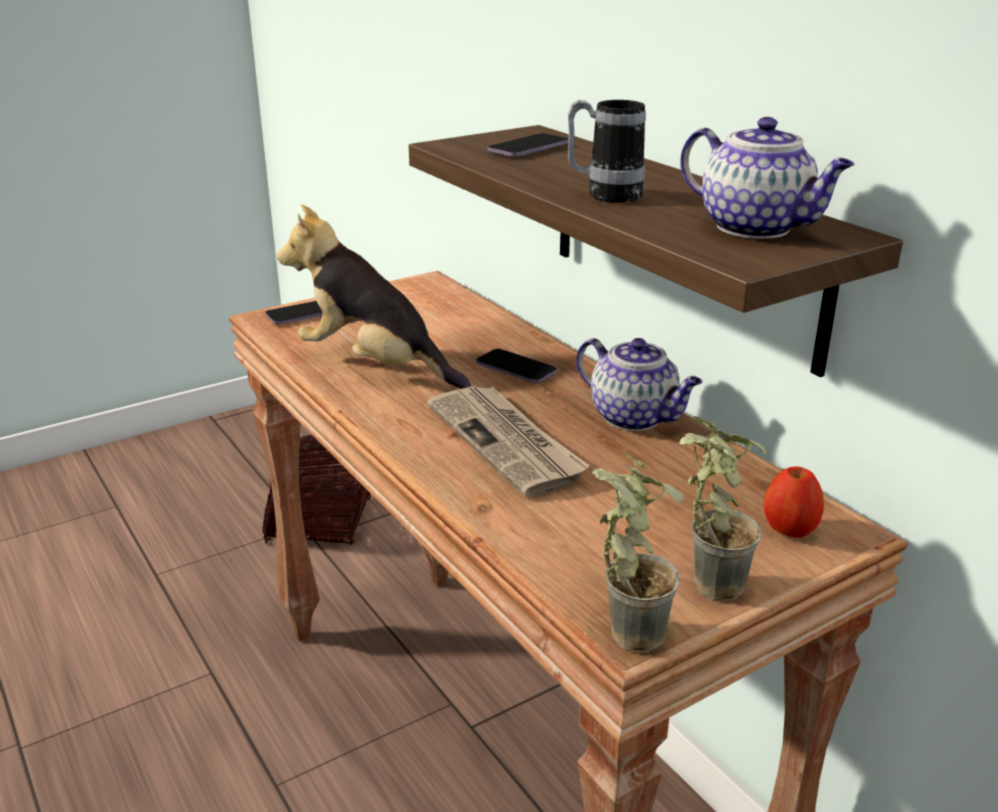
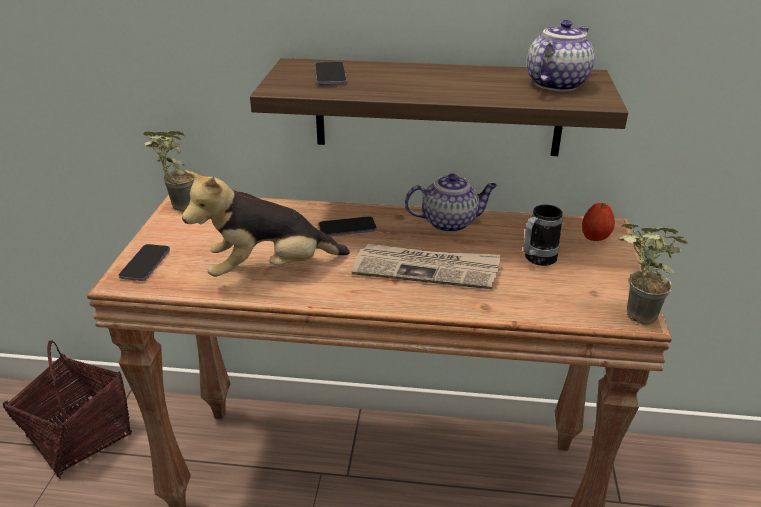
camera: 50 degrees left, 5 degrees up
(604, 195) = (453, 90): mug -> mug (536, 260)
(703, 581) = (614, 278): potted plant -> potted plant (176, 207)
(757, 228) = (556, 84): teapot -> teapot turned 45 degrees counterclockwise

